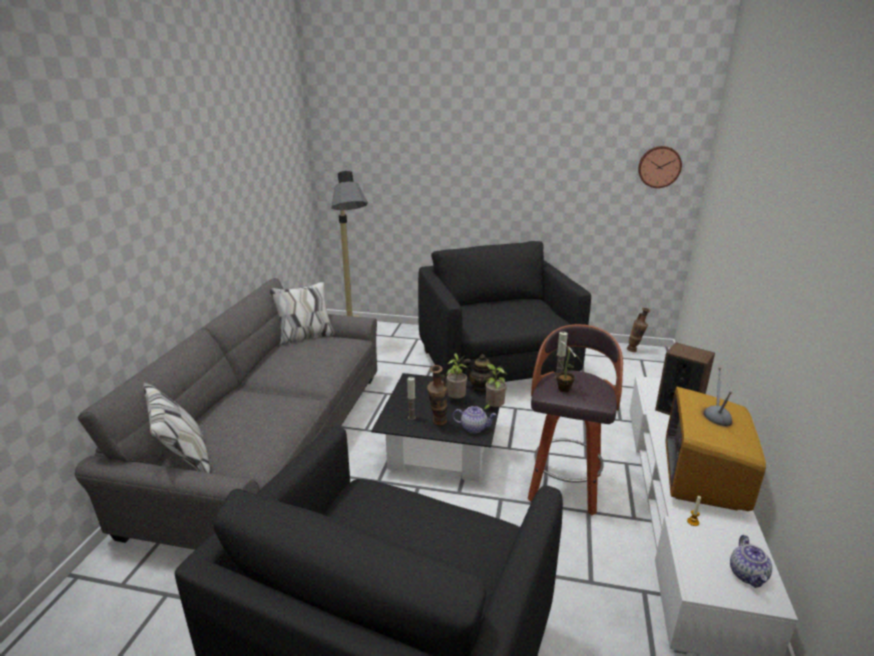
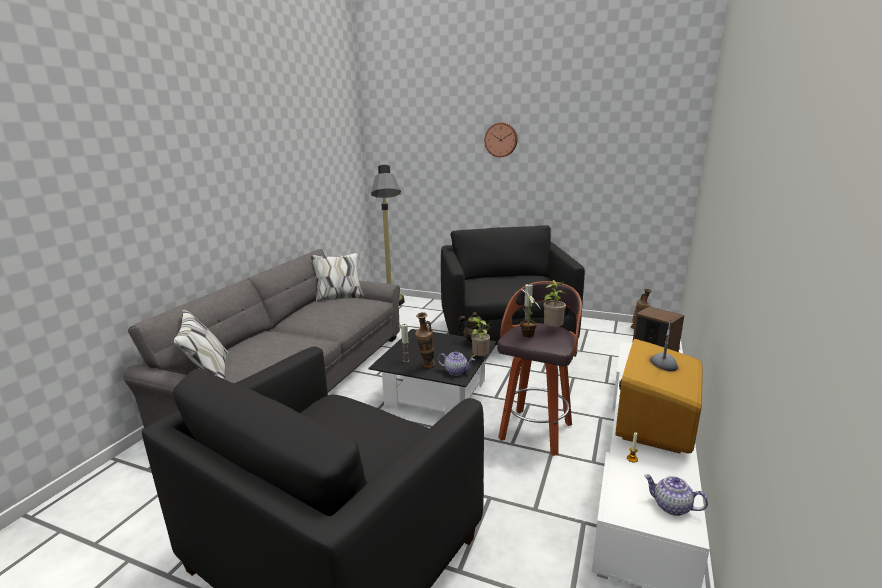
camera: 10 degrees right, 5 degrees down
(456, 399) = (449, 350): potted plant -> potted plant (553, 330)
(659, 166) = (657, 159): wall clock -> wall clock (501, 140)
(748, 575) = (671, 507): teapot -> teapot turned 105 degrees clockwise

